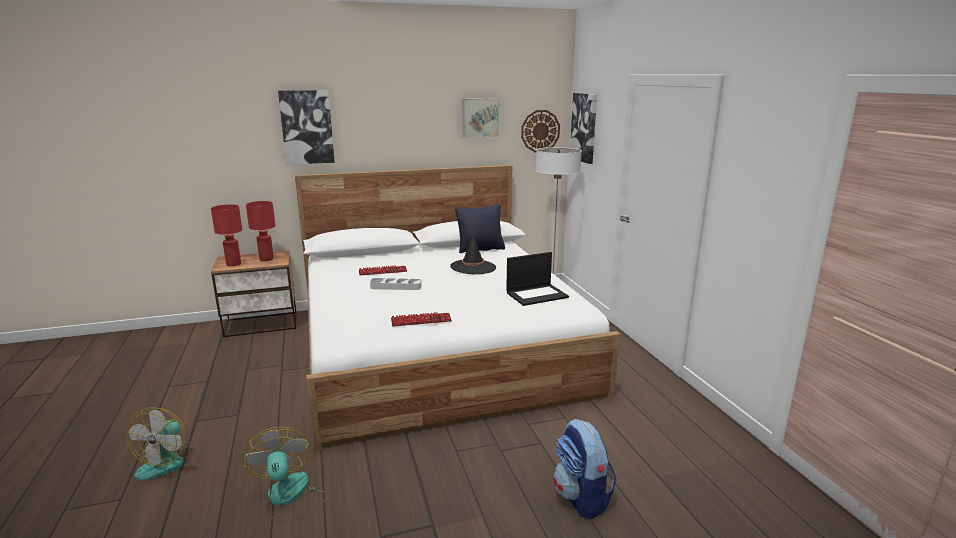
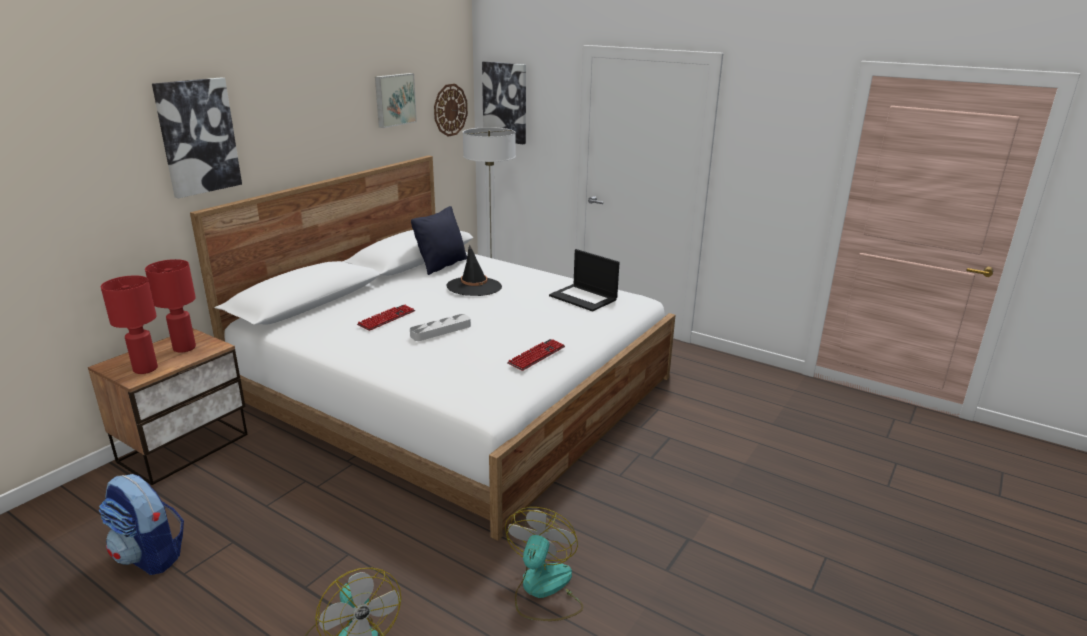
camera: 40 degrees left, 5 degrees up
(289, 497) = (543, 590): fan -> fan turned 75 degrees clockwise
(537, 294) = (584, 298): laptop -> laptop turned 105 degrees clockwise
(581, 497) = (750, 462): backpack -> backpack (150, 556)

